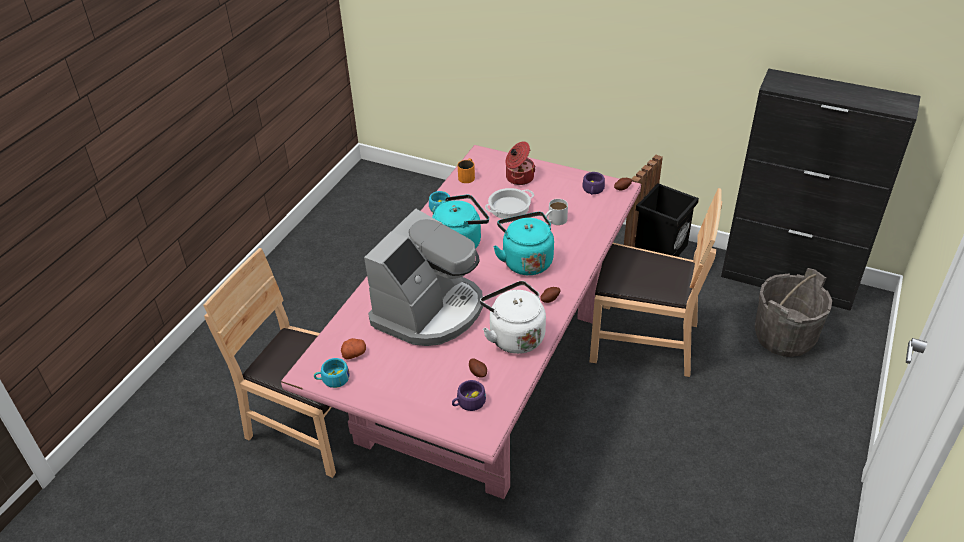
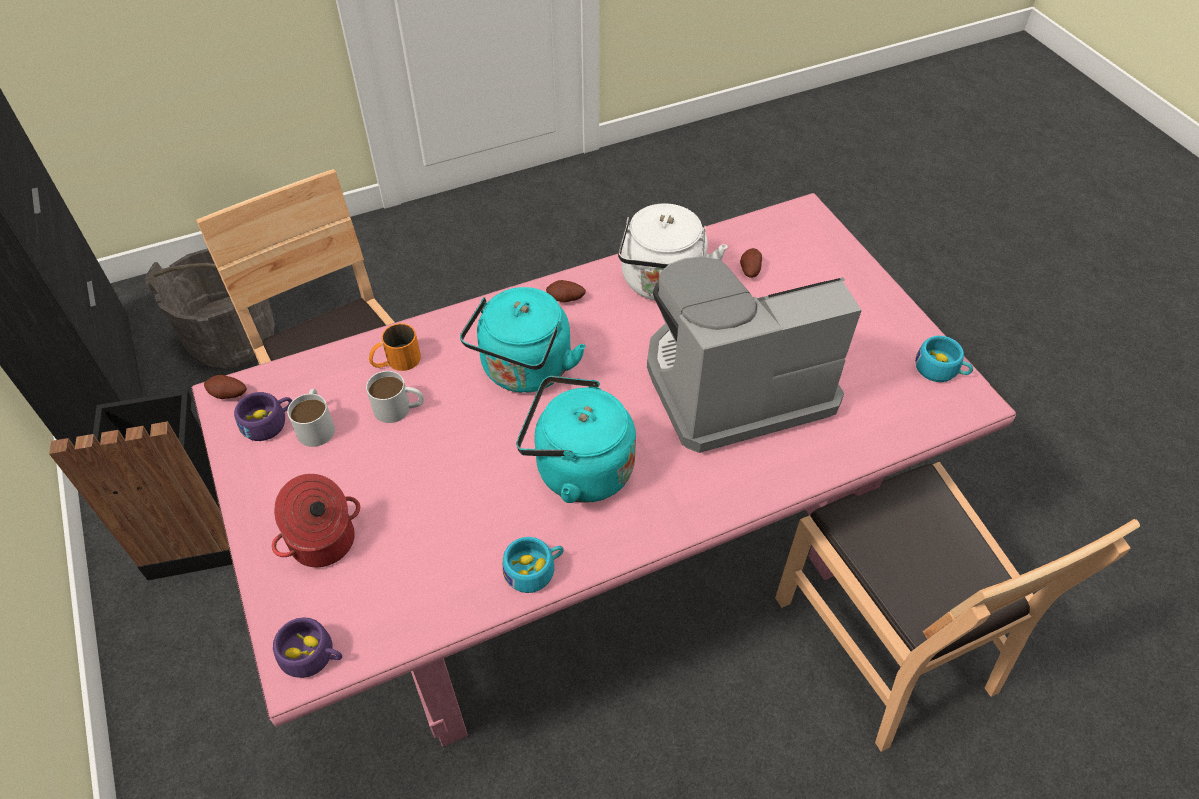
camera: 140 degrees left, 10 degrees up
(354, 353) = (888, 387): potato -> none
(468, 176) = (393, 622): orange mug -> orange mug (395, 361)
(468, 403) = (792, 248): purple cup -> purple cup (313, 656)
(509, 208) = (426, 484): cooking pot -> none
(575, 199) = (317, 425): none -> white mug

